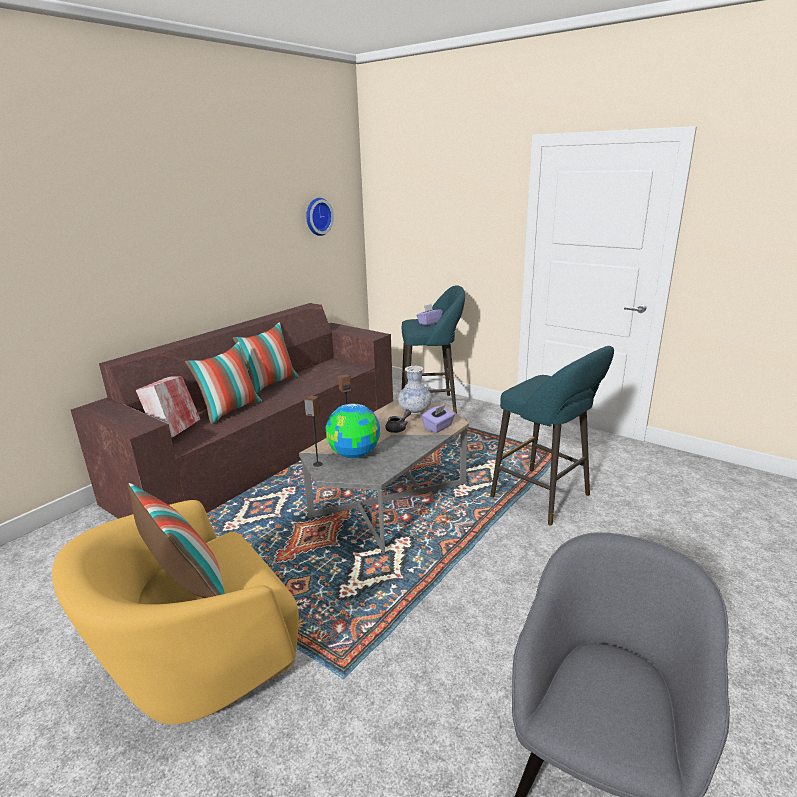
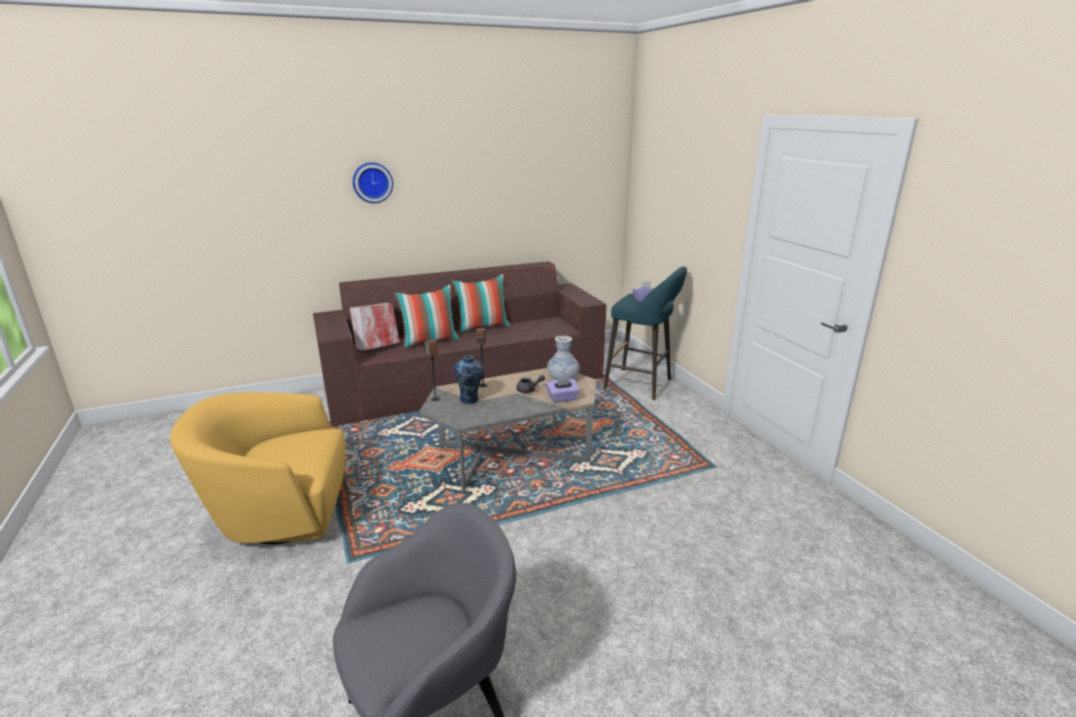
camera: 30 degrees right, 0 degrees up
(187, 587) = (270, 452): pillow -> none
(317, 216) = (570, 181): wall clock -> wall clock (372, 182)
(355, 454) = (470, 400): globe -> vase
(545, 498) = (649, 500): turquoise stool -> none

